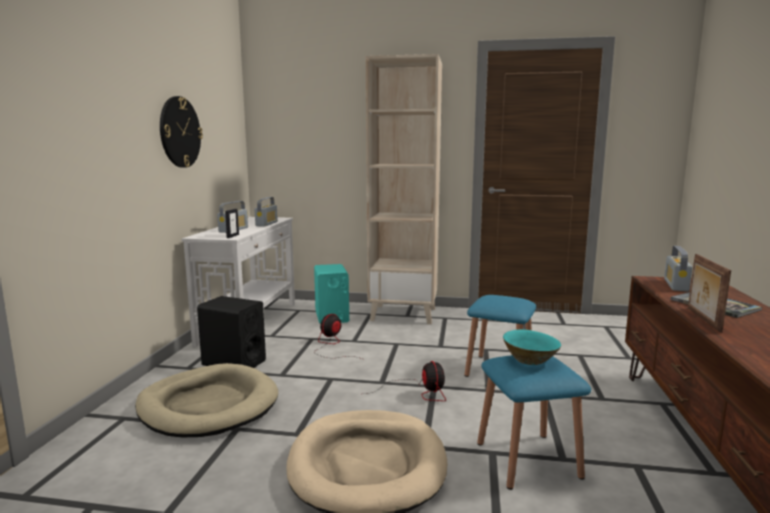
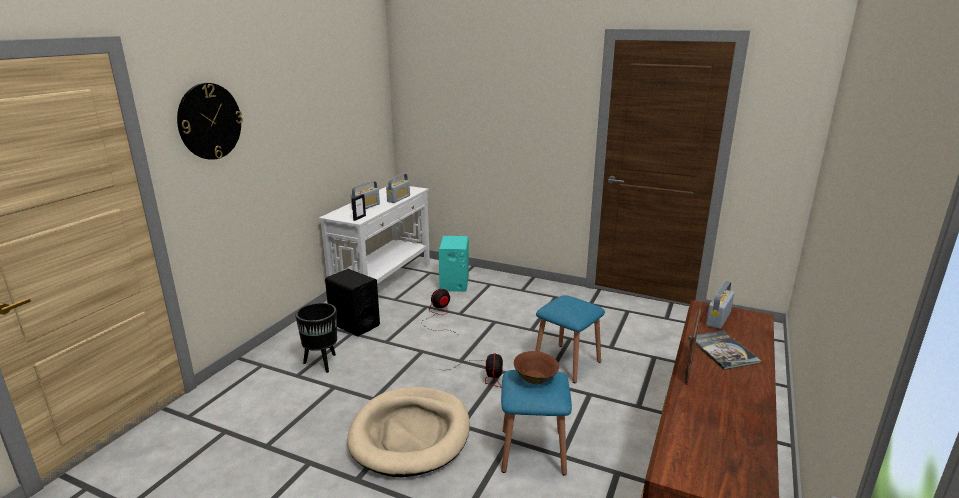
camera: 15 degrees right, 10 degrees up
(180, 132) = (318, 126): wall clock -> wall clock (209, 121)
(208, 405) = (322, 363): beige dog bed -> black planter
(404, 314) = (520, 288): beige bookcase -> none
(530, 360) = (535, 378): turquoise bowl -> brown bowl

